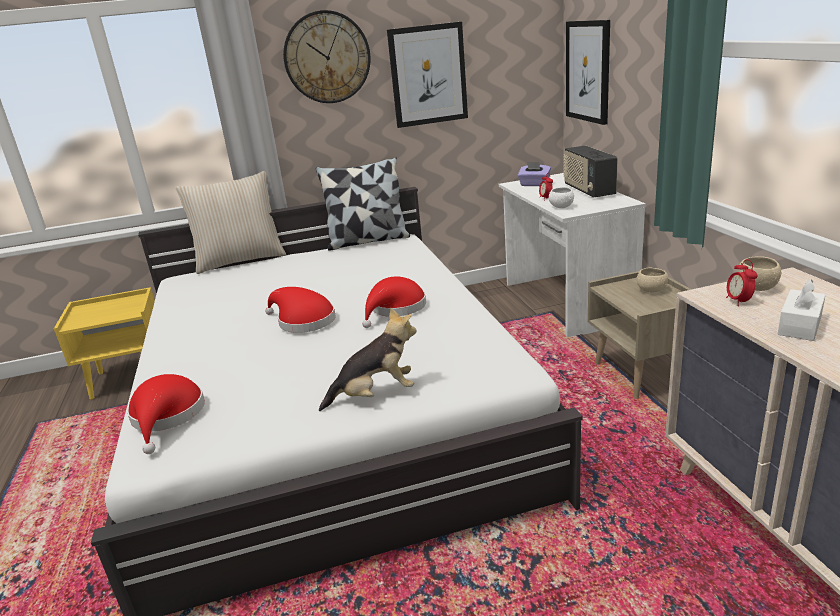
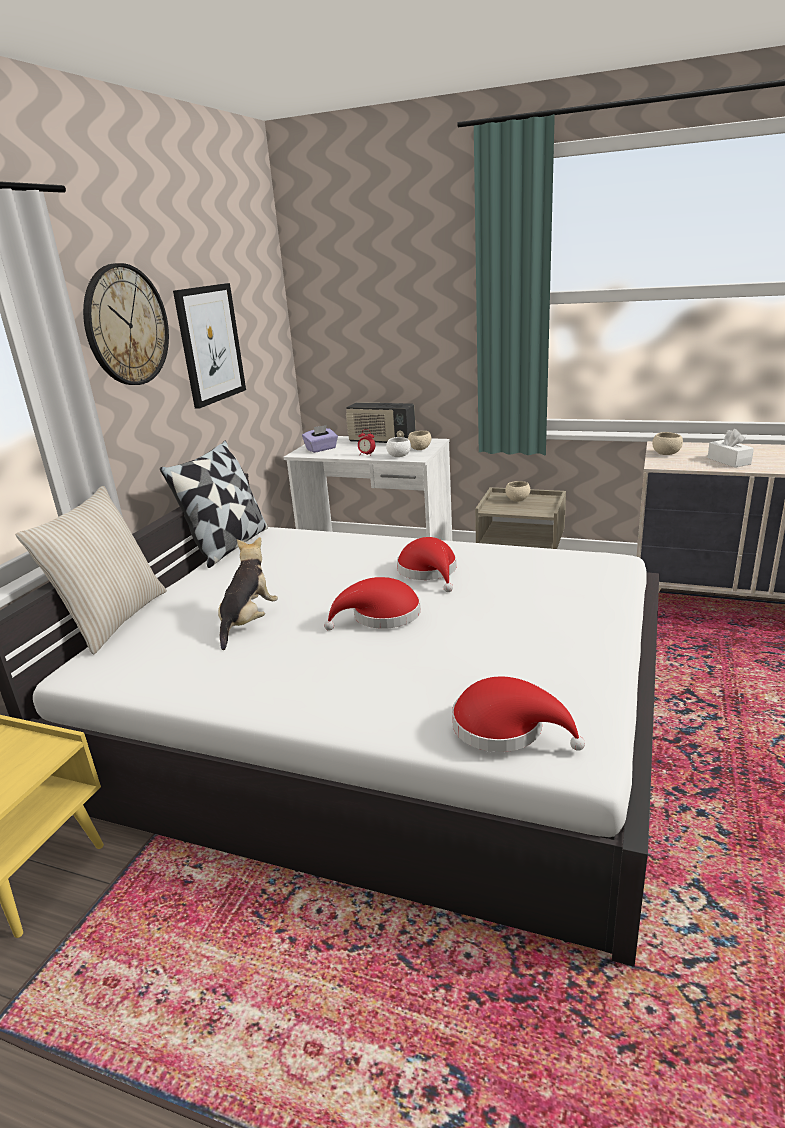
camera: 55 degrees left, 0 degrees up
(376, 395) = (587, 616): plush toy -> plush toy (248, 622)
(588, 71) = (340, 332): picture -> none
(593, 205) = (420, 449): none -> beige bowl
(738, 301) = (679, 461): alarm clock -> none

